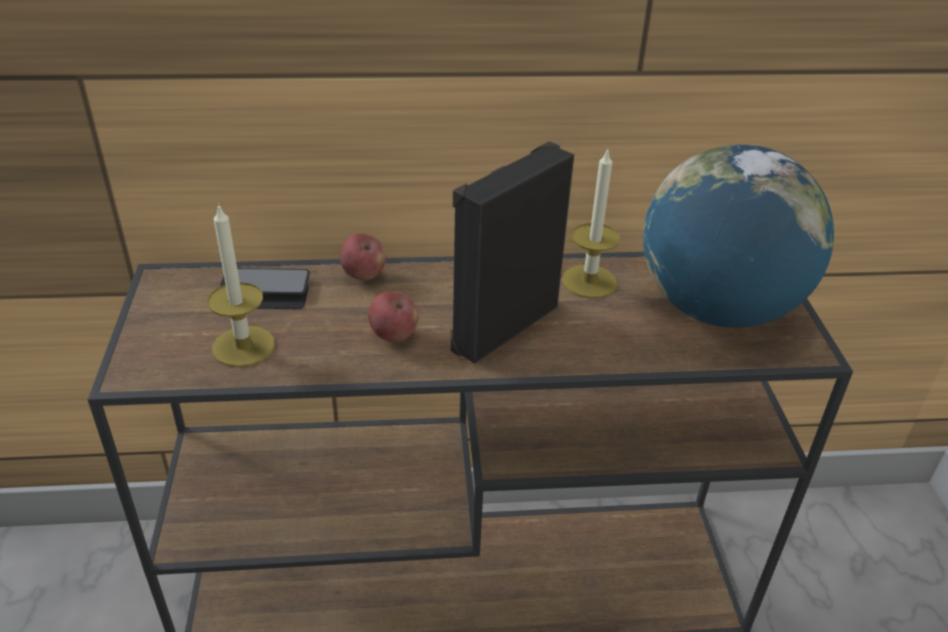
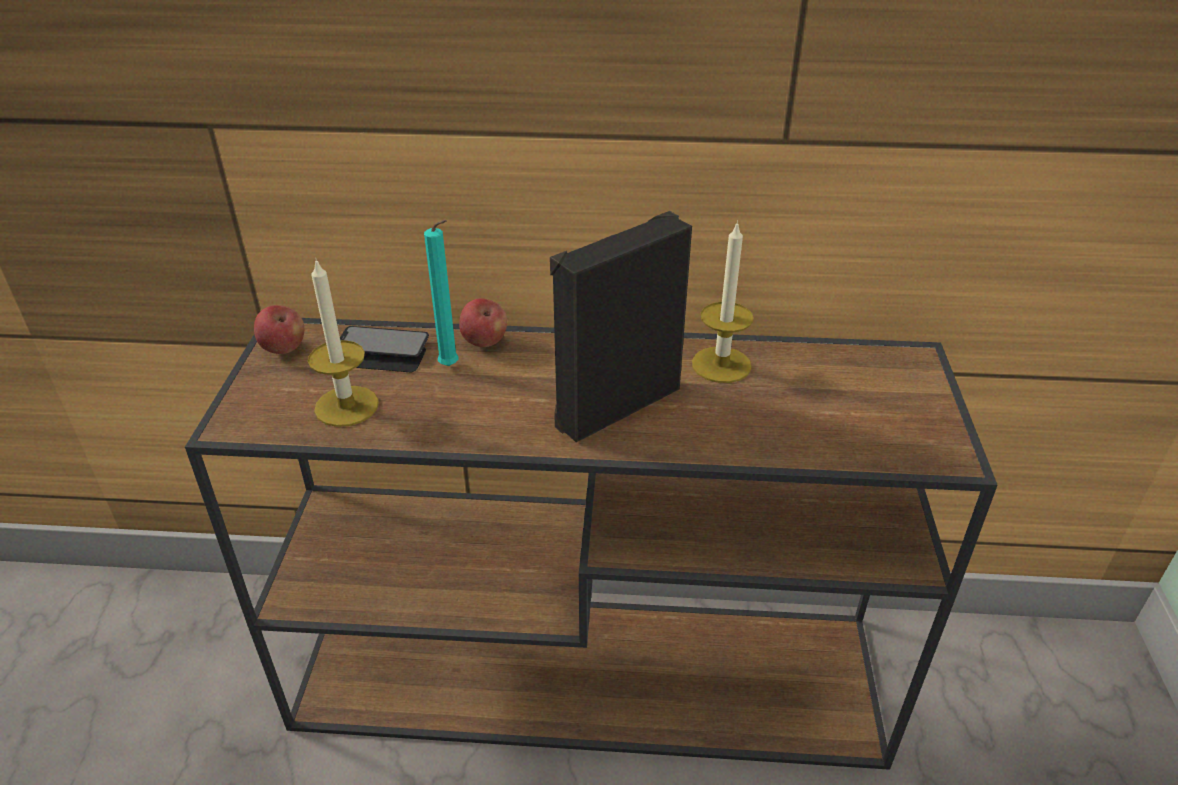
camera: 10 degrees right, 0 degrees up
(337, 301) = (451, 367): none -> turquoise candle
(393, 335) = (499, 406): apple -> apple (284, 349)
(717, 309) = (856, 404): globe -> none

